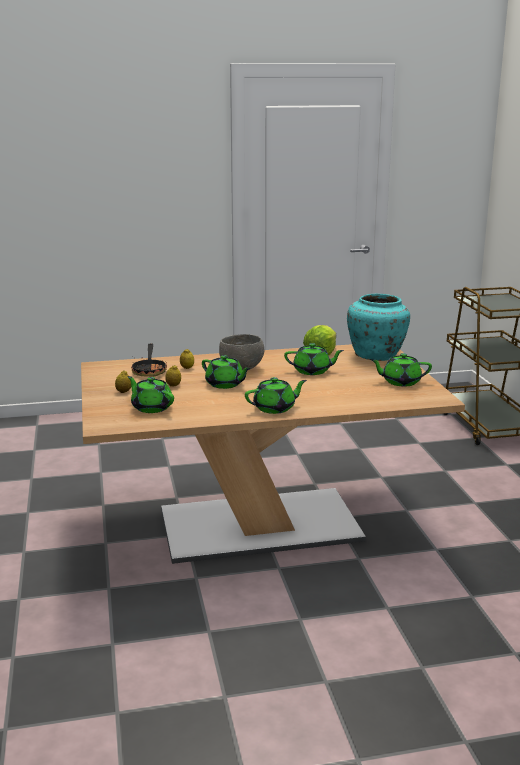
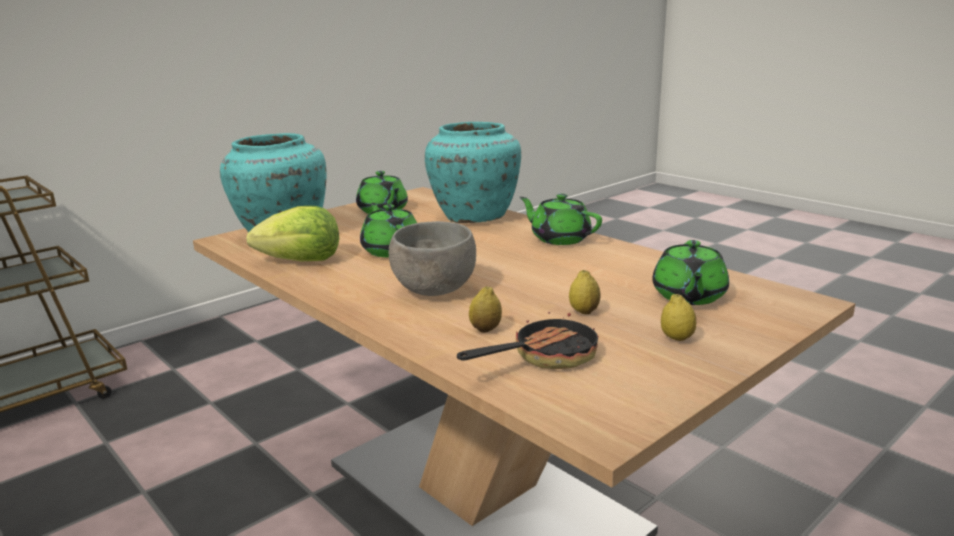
camera: 120 degrees left, 0 degrees up
(225, 384) = (521, 281): green teapot -> none
(354, 400) = (474, 216): none -> turquoise vase

